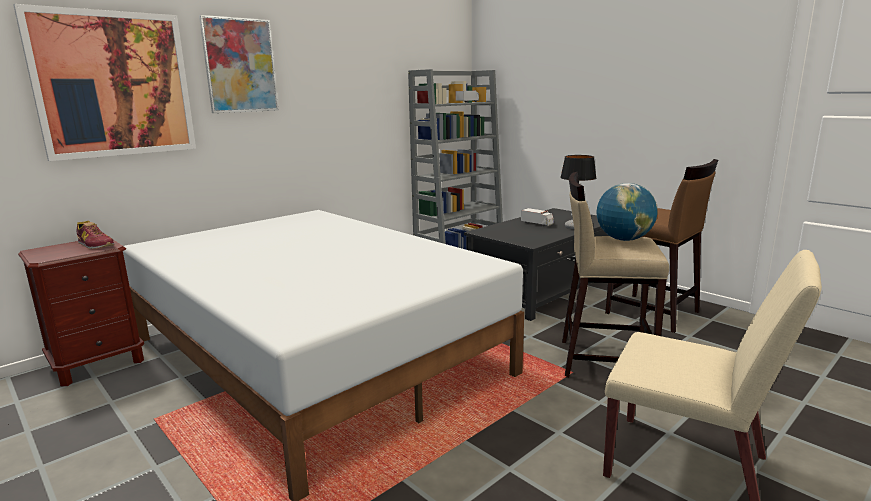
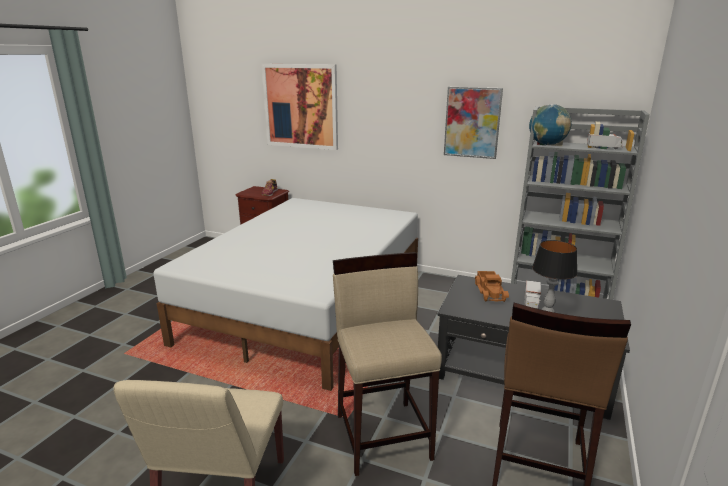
camera: 65 degrees right, 5 degrees up
(240, 65) = (374, 97): picture -> picture (472, 122)
(509, 229) = (491, 292): none -> toy truck
(624, 240) = (399, 336): globe -> globe (547, 144)

